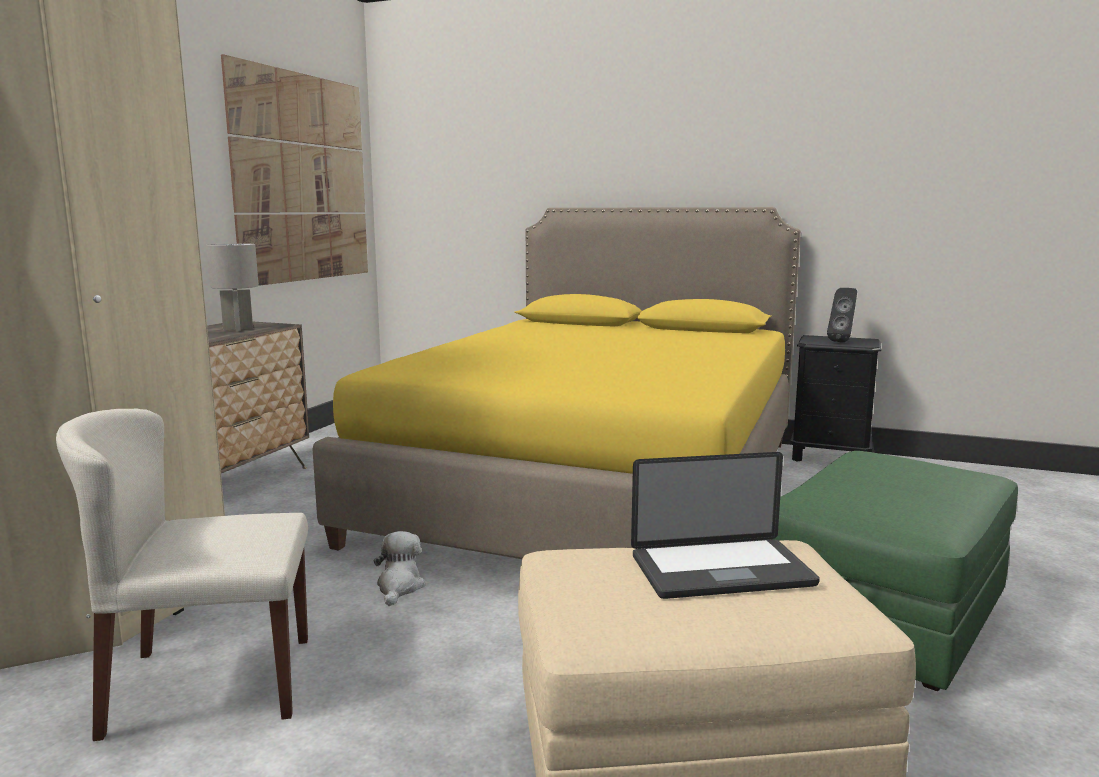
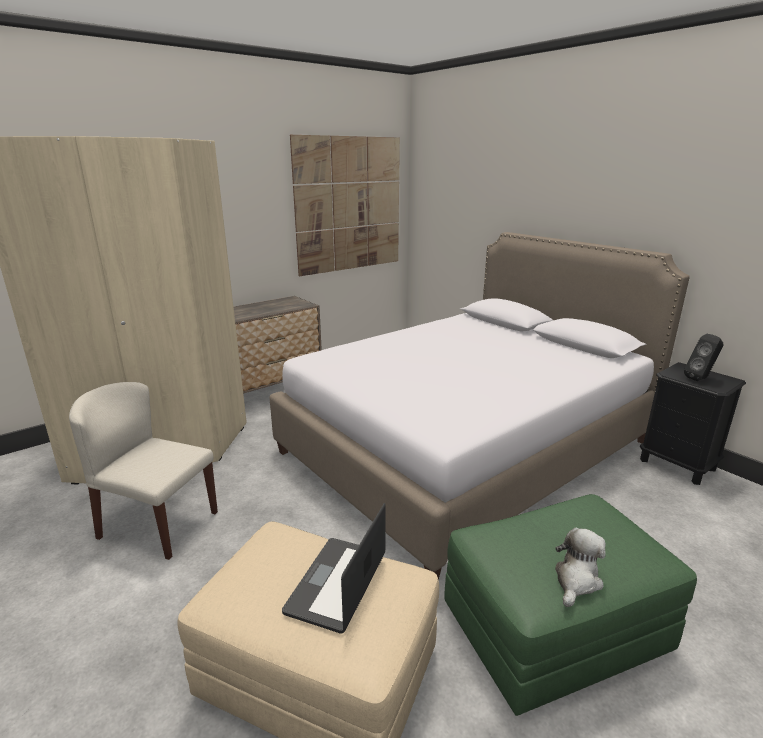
camera: 30 degrees right, 10 degrees up
(238, 329) = (282, 306): grey table lamp -> none
(399, 587) = (286, 491): plush toy -> plush toy (576, 580)
(595, 487) = (466, 446): yellow bed -> white bed
(721, 571) = (337, 584): laptop -> laptop turned 90 degrees clockwise

